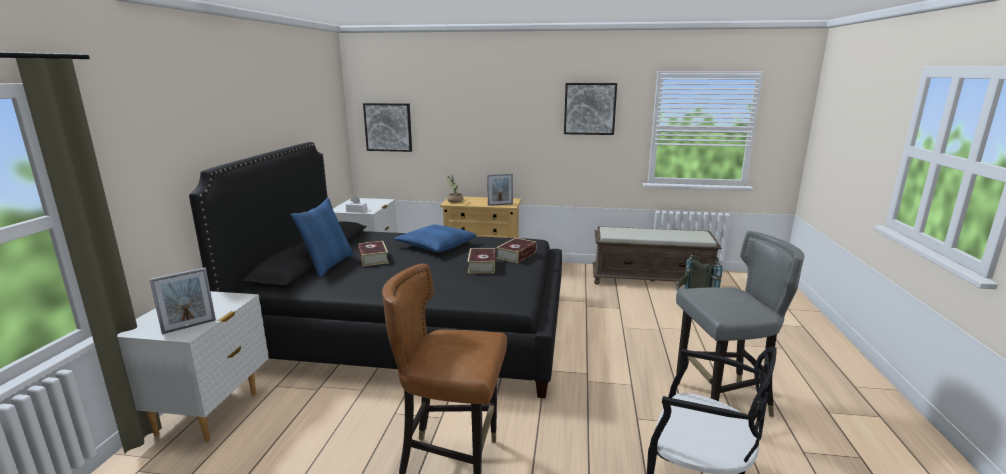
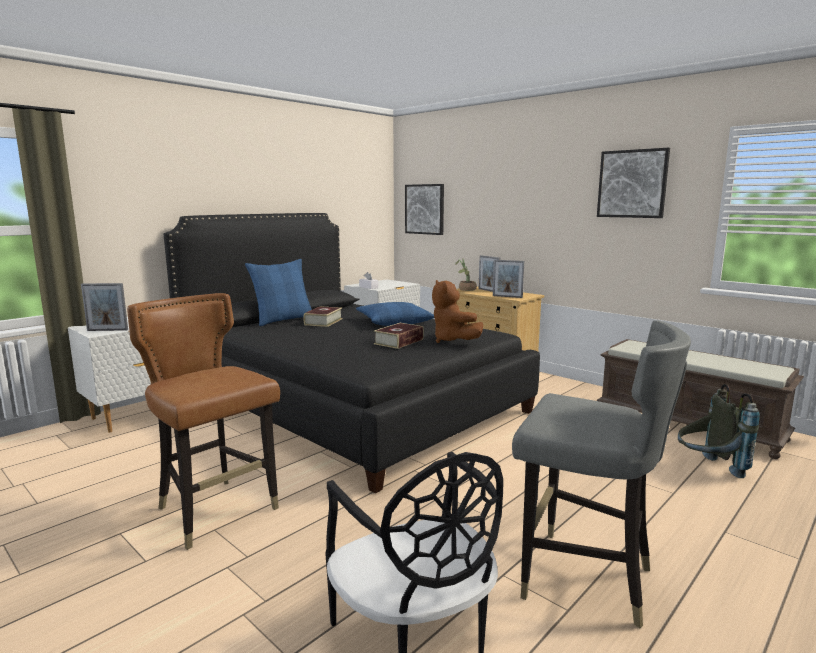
camera: 35 degrees right, 5 degrees down
(473, 200) = (488, 290): none -> picture frame
(516, 255) = (452, 340): book -> brown plush toy

